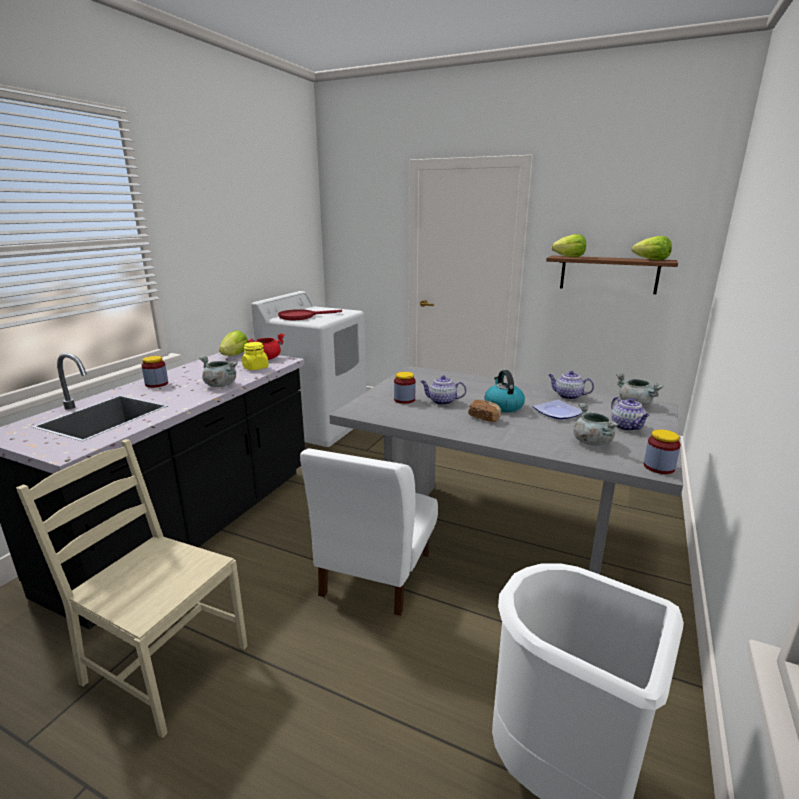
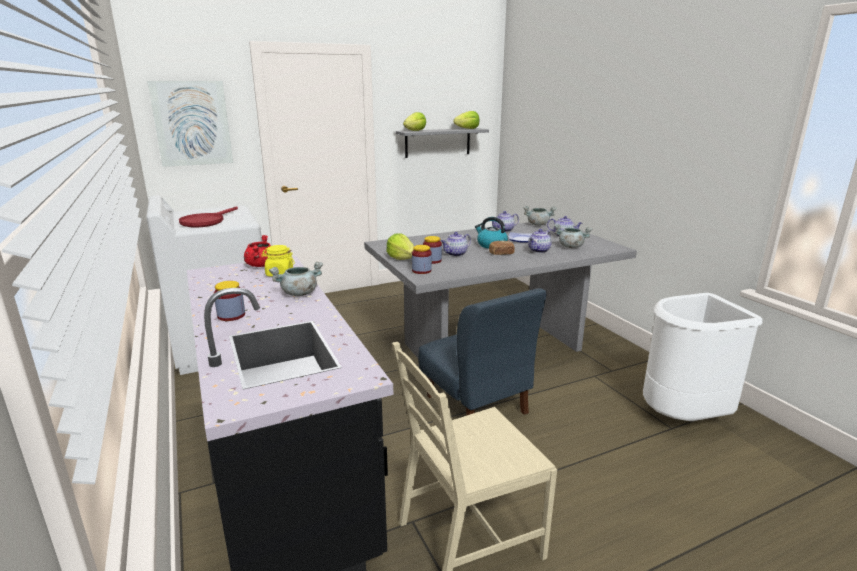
camera: 50 degrees left, 0 degrees up
(234, 355) = (217, 273): lettuce -> lettuce (402, 259)
(358, 235) = (192, 123): none -> picture
(375, 574) = (476, 404): white chair -> blue chair
(536, 431) = (539, 251): none -> teapot
(608, 274) = (438, 142): brown shelf -> grey shelf
(658, 467) = (615, 247): jar -> jar (421, 271)

